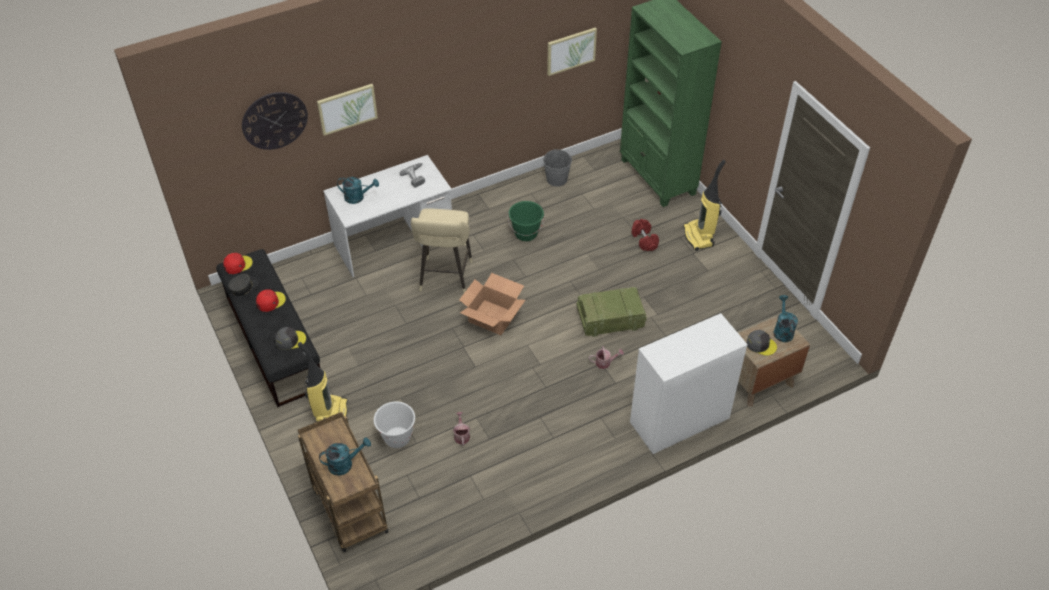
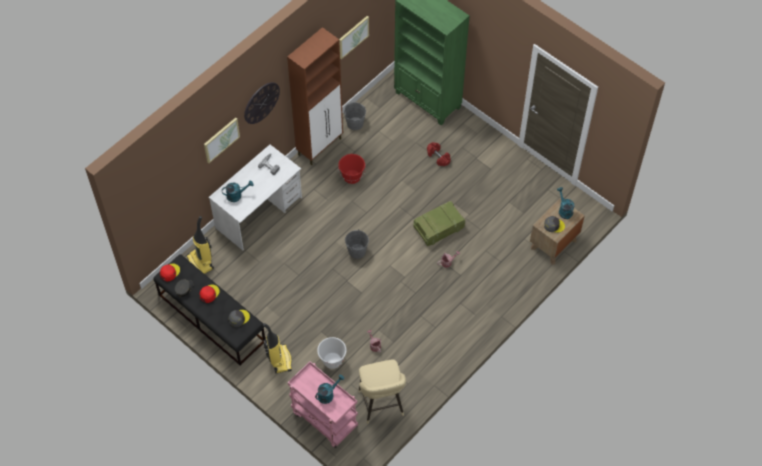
camera: 20 degrees left, 10 degrees up
(274, 120) = (179, 168): wall clock -> wall clock (261, 102)
(348, 509) = (323, 419): brown cart -> pink cart
(445, 279) = (310, 231): beige stool -> beige stool (381, 406)
(492, 317) = (357, 251): cardboard box -> grey bucket
(503, 192) = (320, 146): none -> brown cabinet
(526, 233) = (352, 177): green bucket -> red bucket
(679, 420) = (512, 289): white dresser -> none
(699, 237) = (475, 143): vacuum cleaner -> vacuum cleaner (201, 262)

